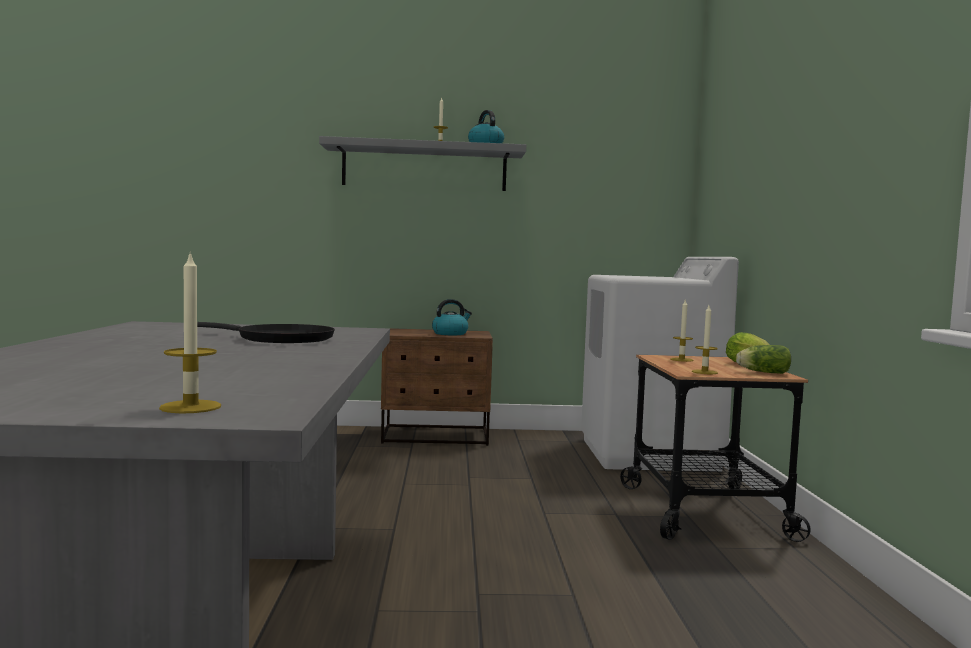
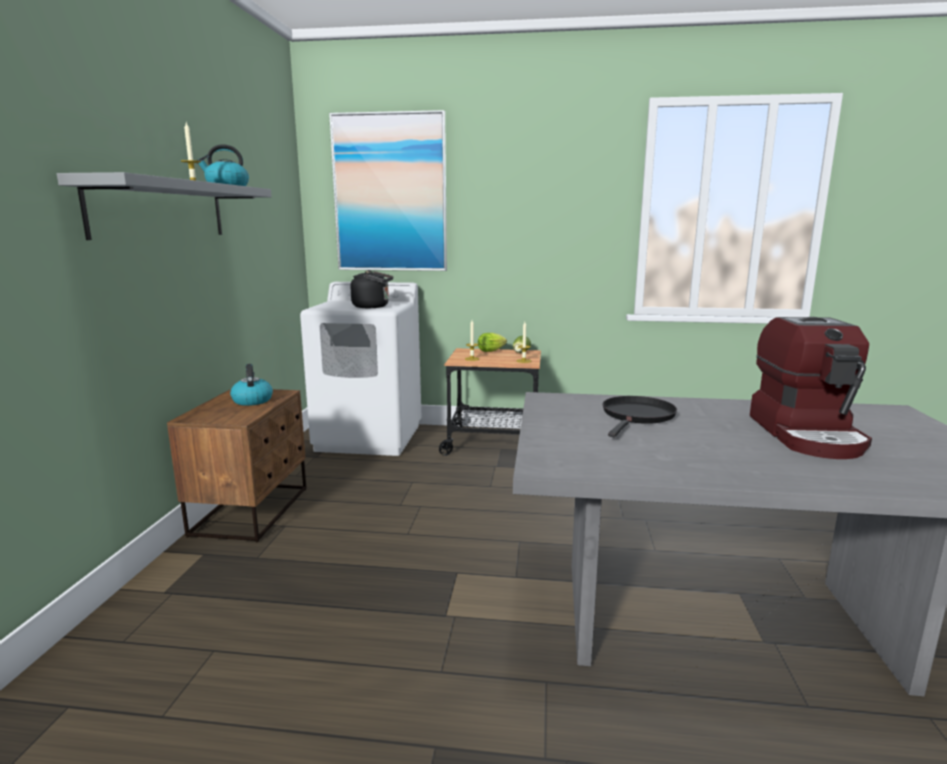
camera: 80 degrees left, 10 degrees up
(160, 366) = (807, 434): none -> coffee machine
(190, 407) = (902, 420): candle -> none
(638, 277) = (373, 307): none -> black kettle
(737, 137) = (390, 193): none -> picture

